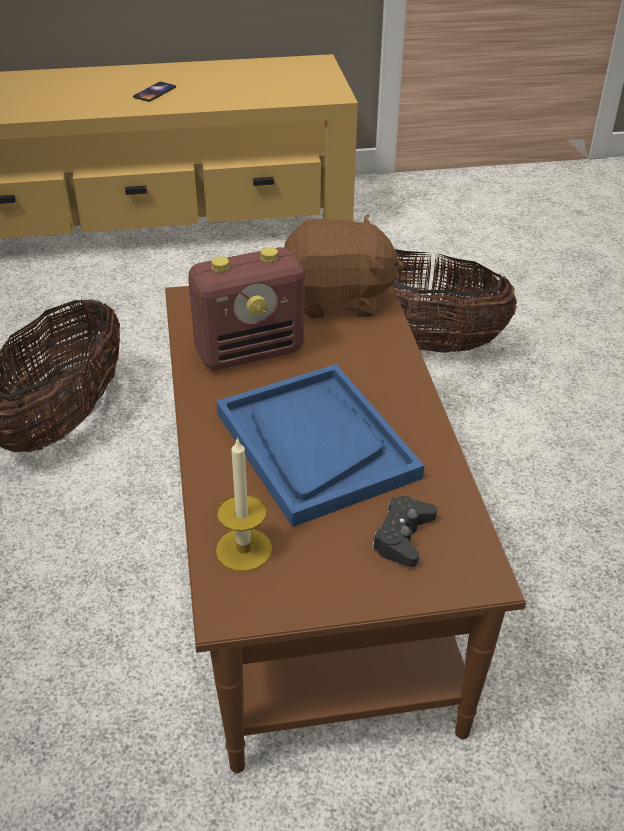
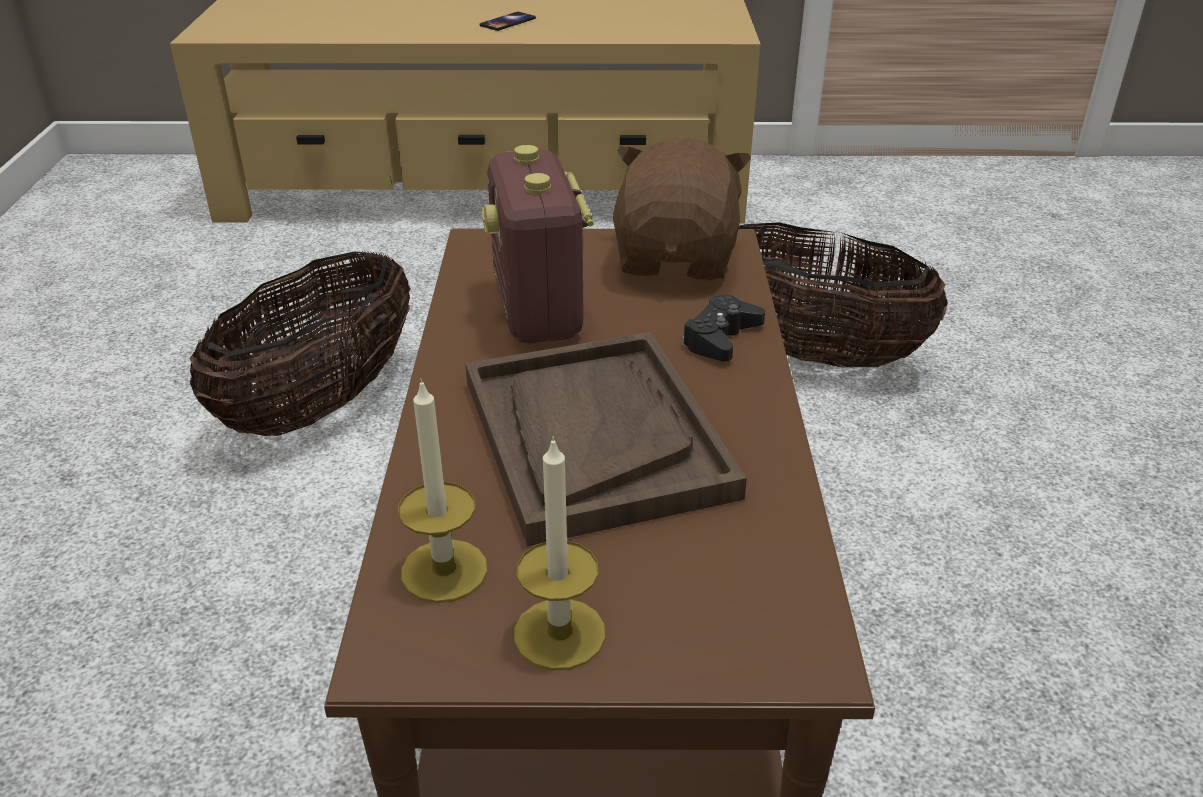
camera: 10 degrees right, 5 degrees down
(250, 352) = (539, 311): radio -> radio turned 90 degrees clockwise
(315, 445) = (594, 437): blue tray -> brown tray
(329, 581) = (559, 634): none -> candle
(337, 299) = (677, 258): brown plush toy -> brown plush toy turned 90 degrees counterclockwise
(403, 537) = (693, 580): black game controller -> black game controller (721, 338)

